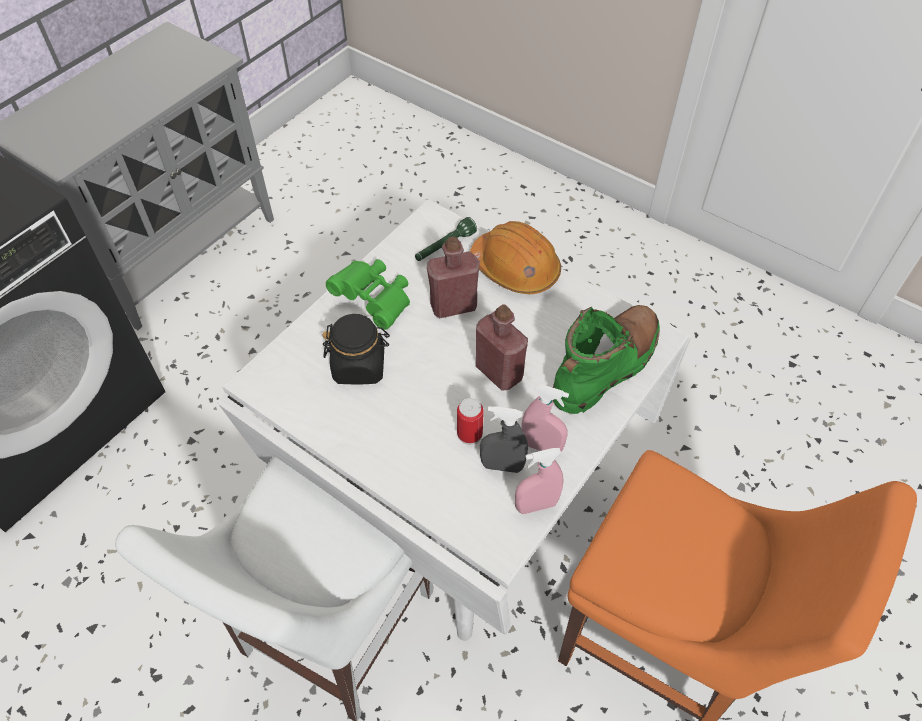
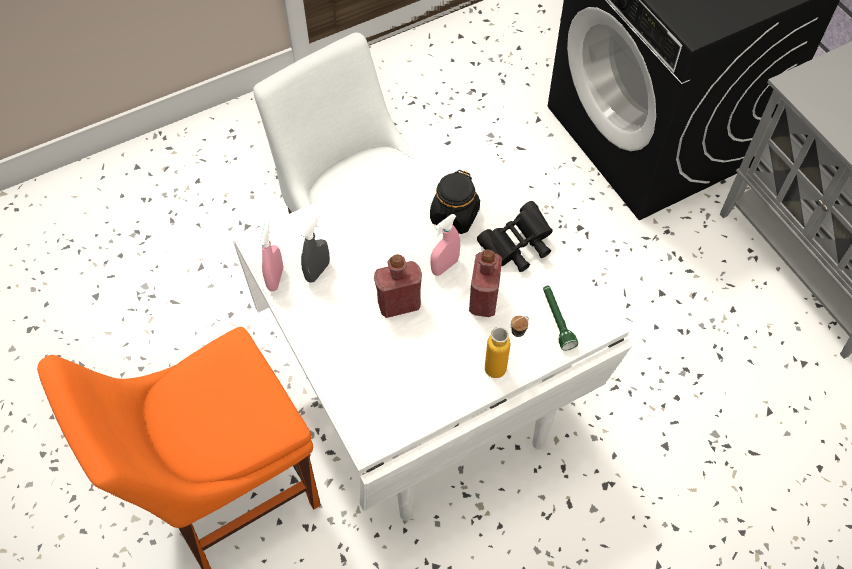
camera: 115 degrees right, 5 degrees up
(375, 300) = (517, 247): green binoculars -> black binoculars
(469, 434) = (355, 262): can -> none
(515, 269) = (503, 365): orange hard hat -> bottle
(541, 446) = (318, 303): pink spray bottle -> pink spray bottle (444, 266)
(606, 367) = (362, 383): green boot -> none

